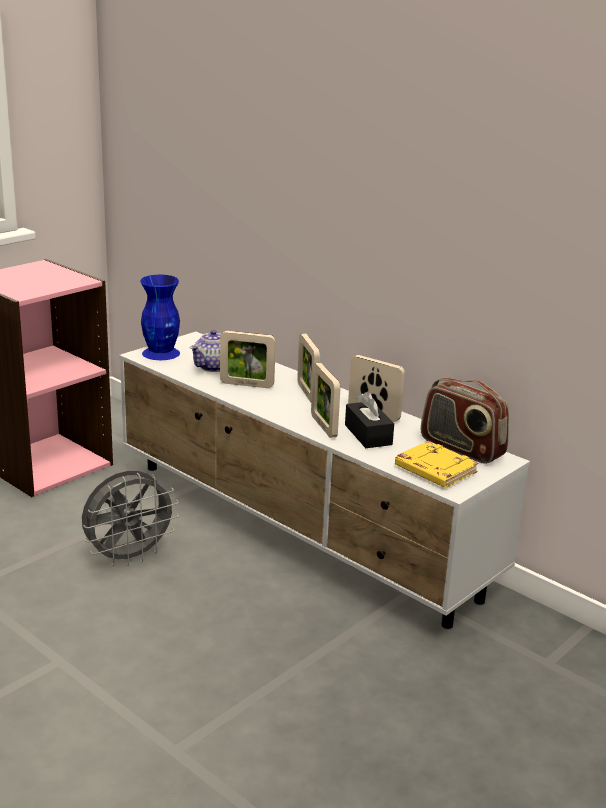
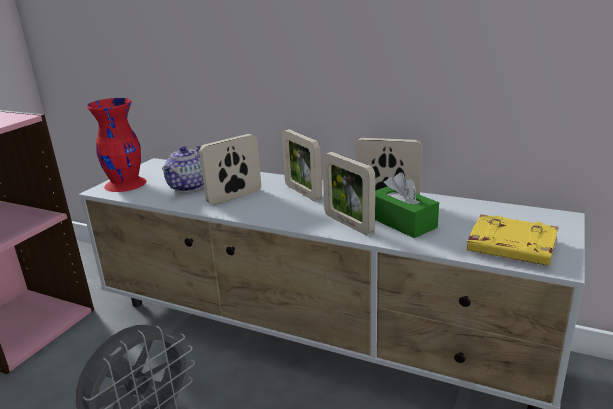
camera: 15 degrees left, 0 degrees up
(161, 353) = (126, 184): blue vase -> red vase
(247, 384) = (234, 197): picture frame -> picture frame turned 150 degrees clockwise
(368, 435) = (402, 222): black tissue box -> green tissue box
(461, 448) = (507, 215): radio -> none

